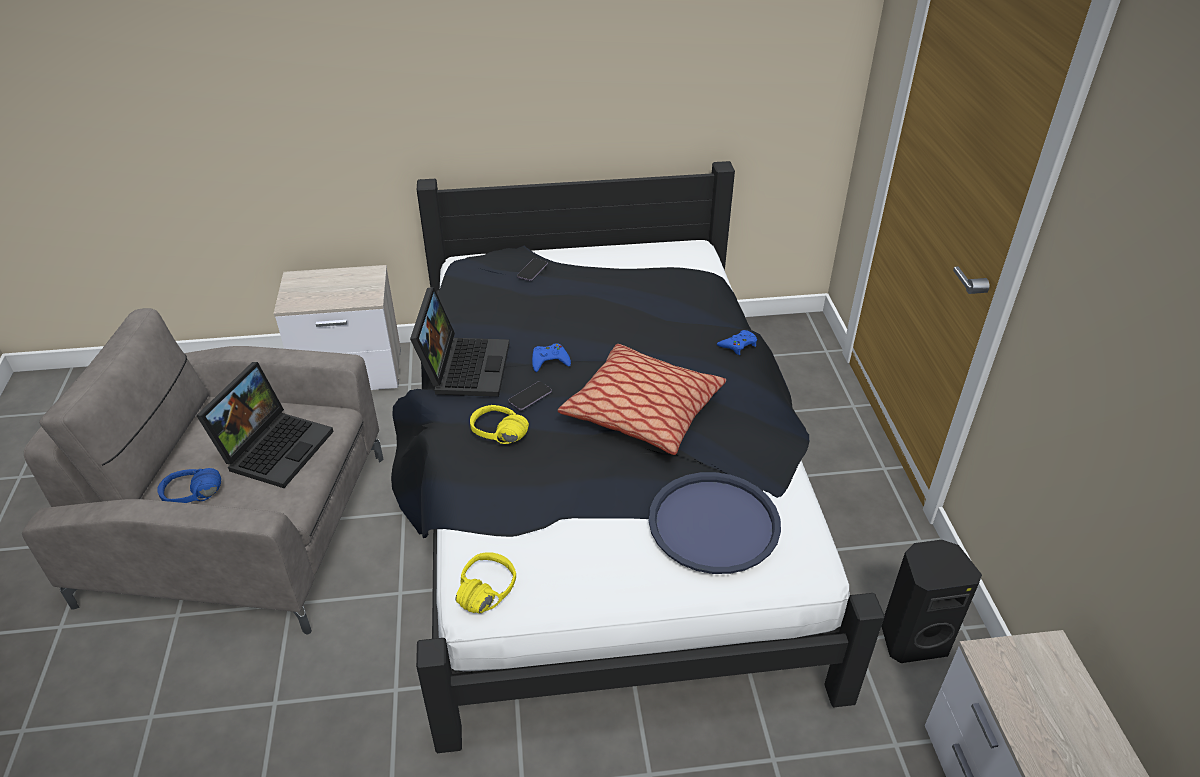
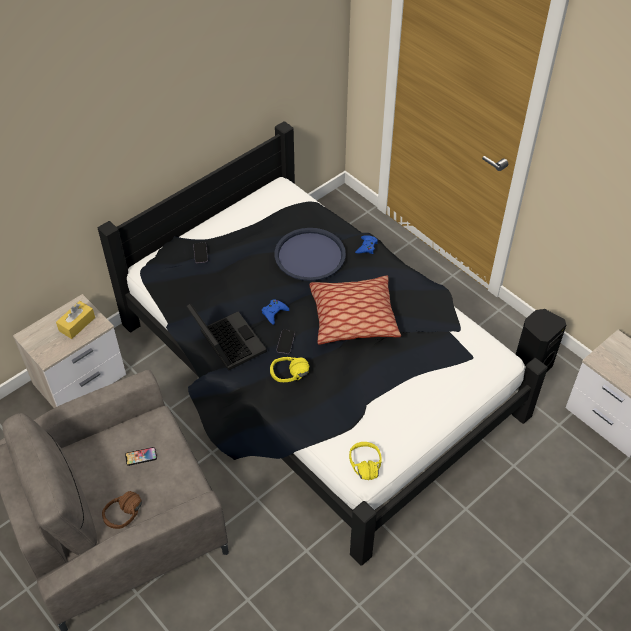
camera: 35 degrees left, 10 degrees up
(193, 500) = (128, 517): blue headphones -> brown headphones
(275, 446) = (141, 456): laptop -> phone
(350, 288) = (77, 324): none -> yellow tissue box
(713, 523) = (443, 363): blue tray -> blue tray (310, 255)

